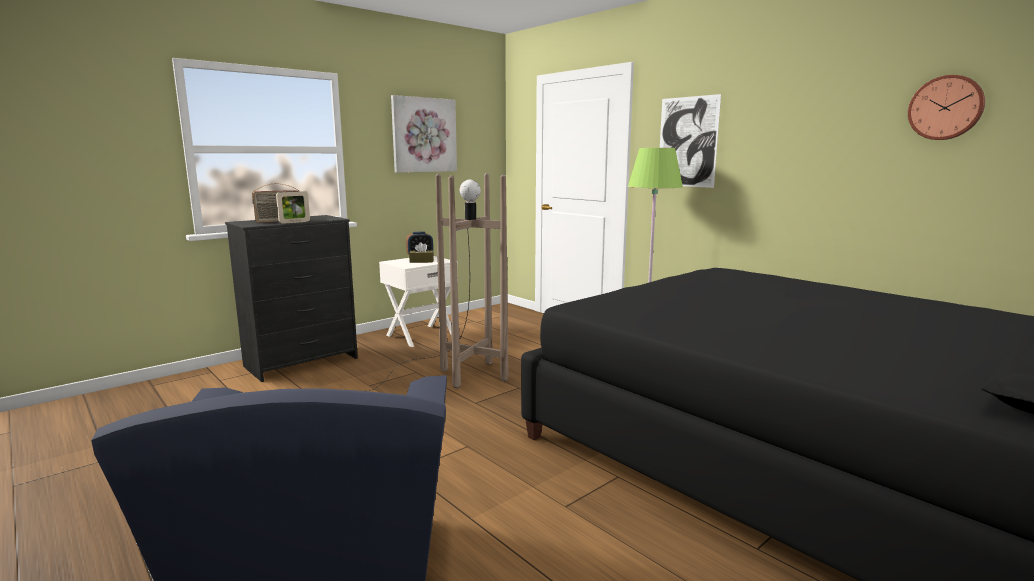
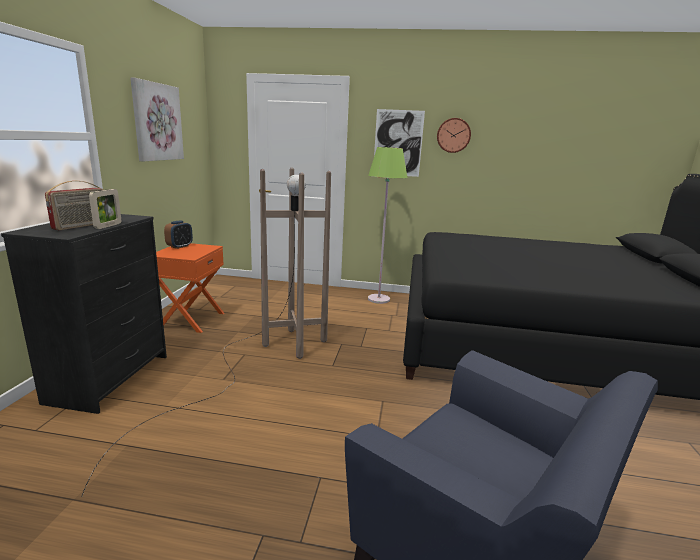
camera: 40 degrees left, 5 degrees up
(420, 335) = (191, 320): white nightstand -> orange nightstand
(421, 261) = (191, 250): brown tissue box -> none
(946, 108) = (561, 134): wall clock -> wall clock (453, 135)

